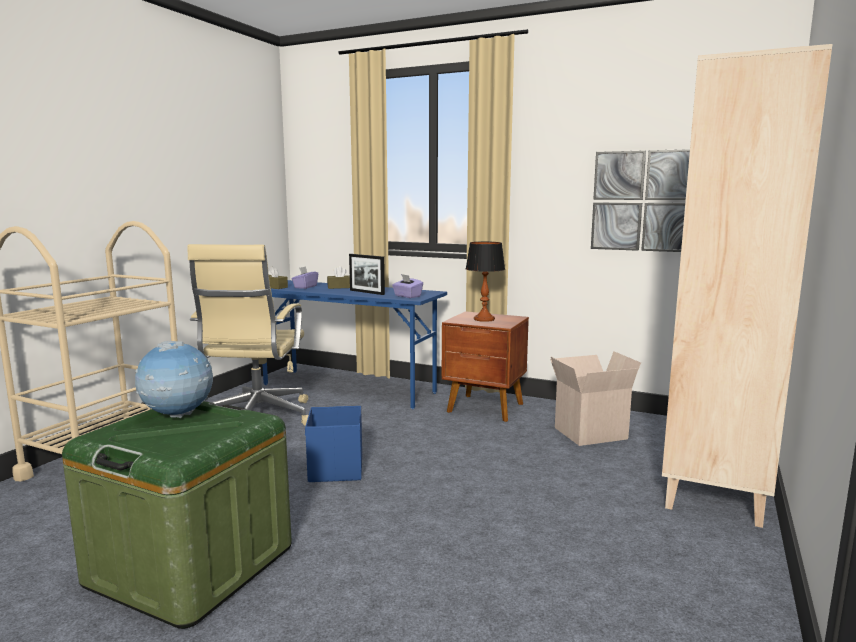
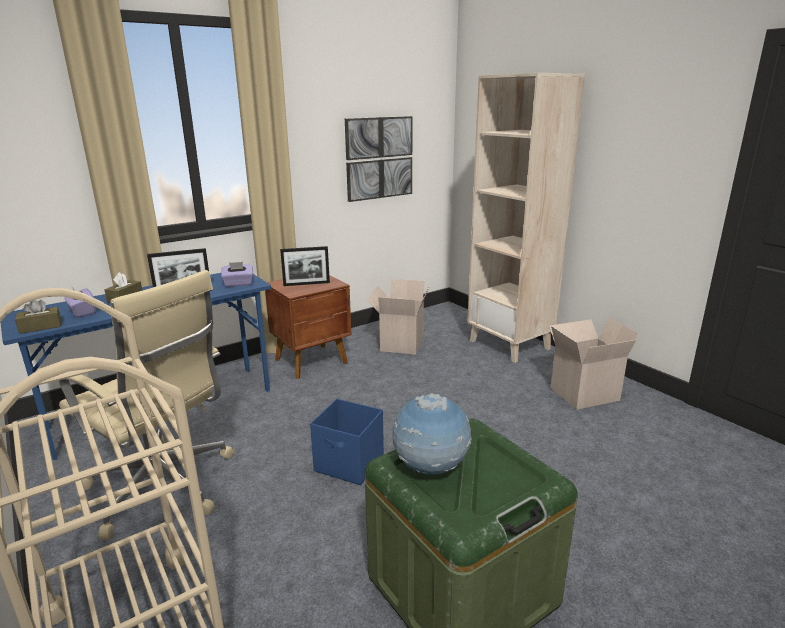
camera: 60 degrees left, 10 degrees up
(484, 319) = (306, 284): table lamp -> picture frame
(666, 581) = (584, 393): none -> cardboard box

